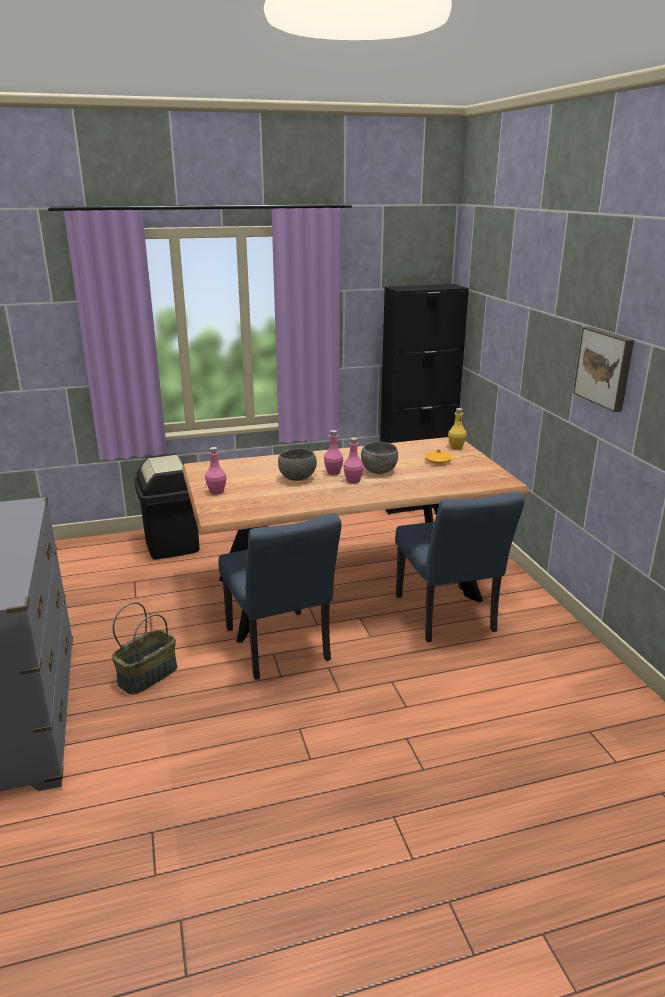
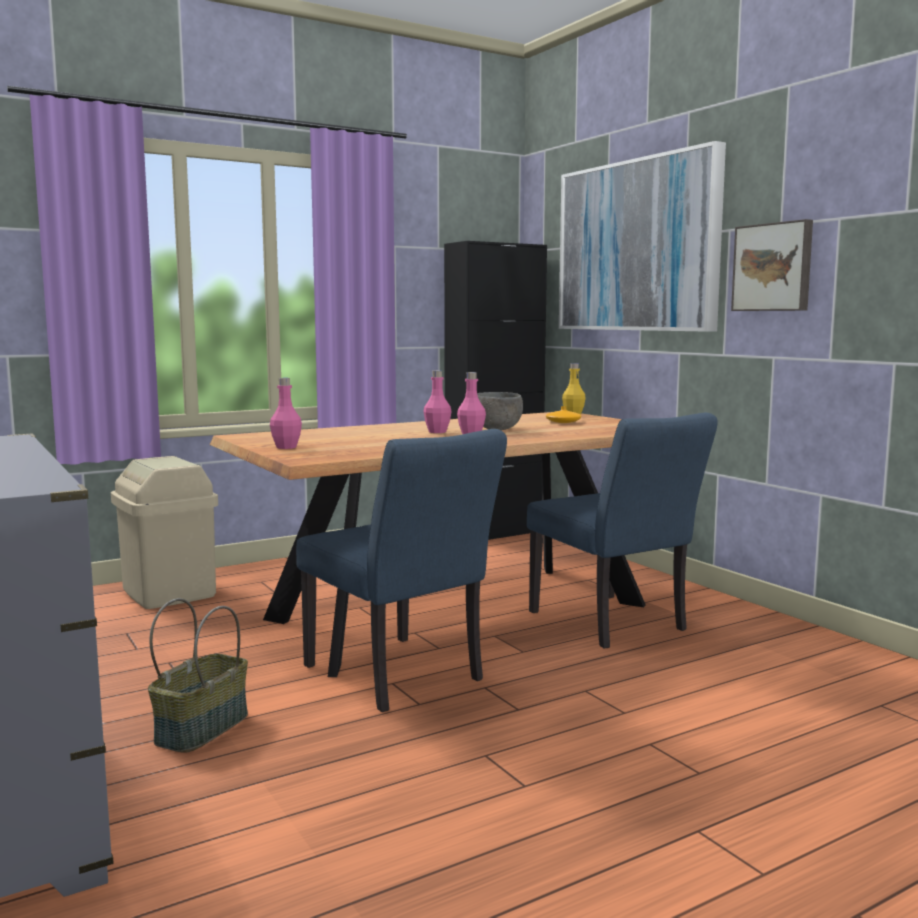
camera: 15 degrees left, 15 degrees down
(172, 544) = (170, 593): black trash can -> beige trash can
(298, 478) = (393, 436): grey bowl -> none
(524, 313) = (637, 246): none -> picture

